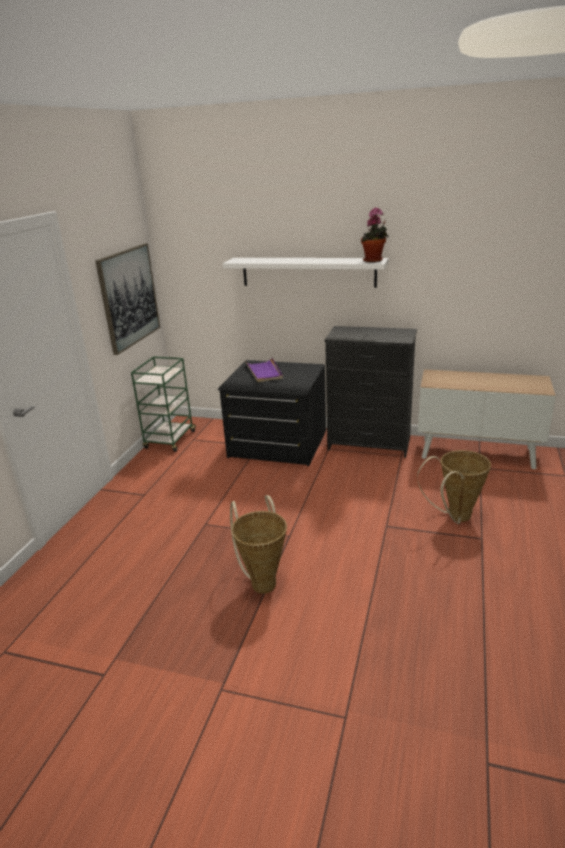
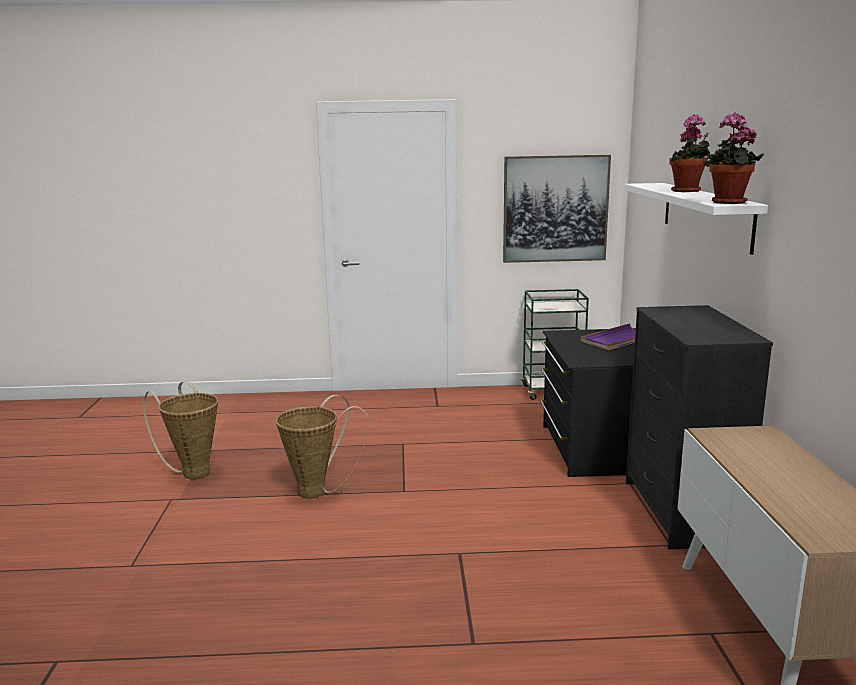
camera: 70 degrees right, 10 degrees down
(300, 259) = (687, 191): none -> potted plant
(455, 517) = (517, 612): basket -> basket (193, 471)

